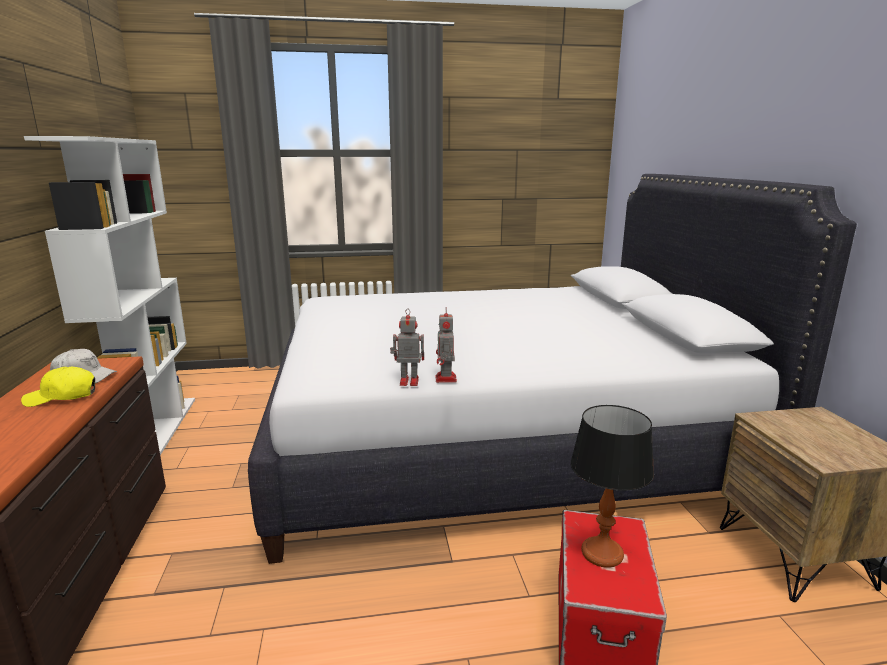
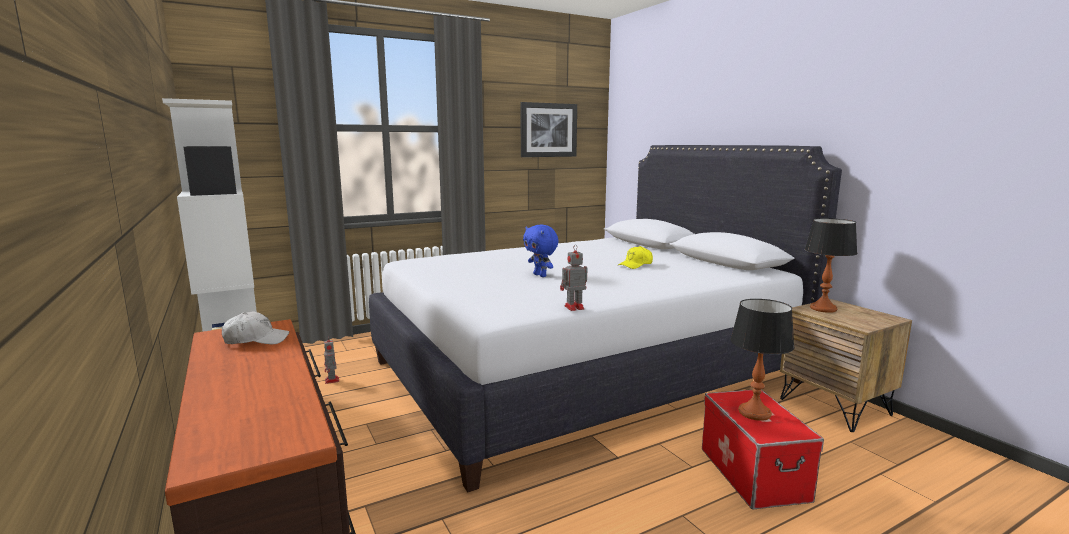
camera: 20 degrees left, 5 degrees down
(62, 397) = (261, 356): yellow cap -> yellow cap (636, 265)
(432, 332) = (540, 275): none -> blue plush toy
(446, 379) = (600, 303): toy robot -> toy robot (332, 381)
(529, 152) = (548, 130): none -> picture
(791, 422) = (823, 309): none -> table lamp

